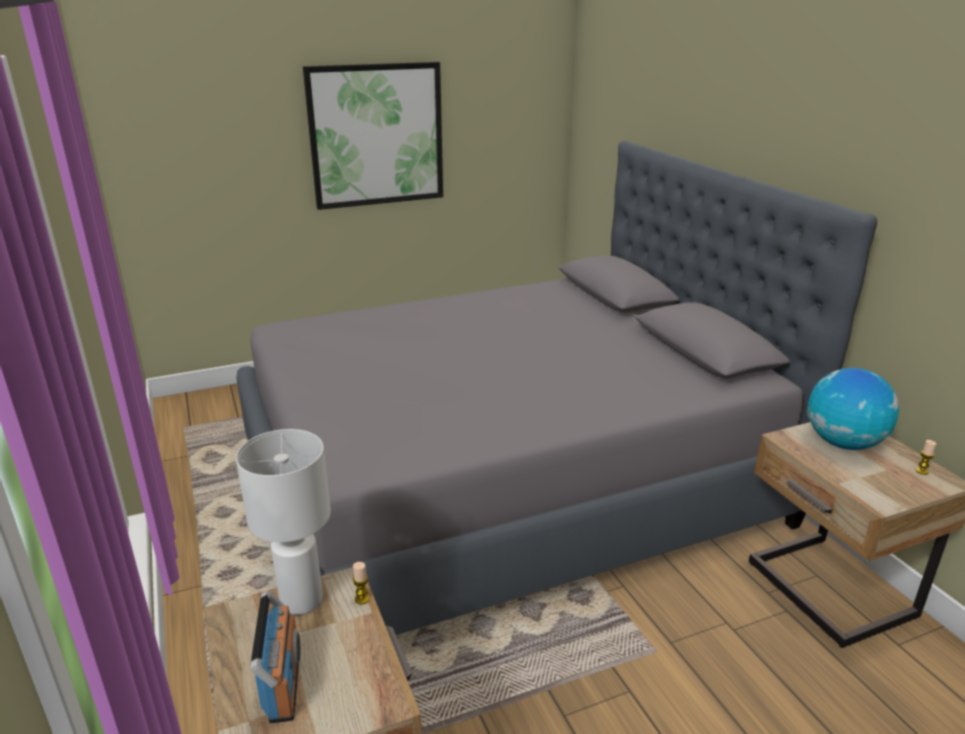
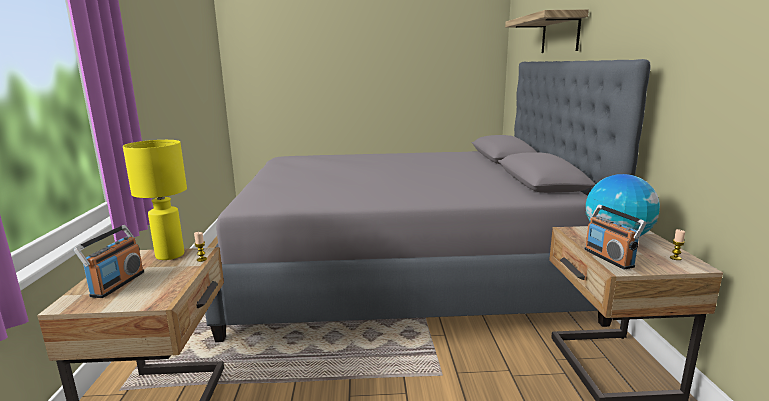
camera: 20 degrees right, 10 degrees down
(302, 599) = (171, 255): white table lamp -> yellow table lamp
(376, 135) = (376, 65): picture -> none
(694, 116) = (560, 34): none -> shelf
(859, 485) = (609, 258): none -> radio

